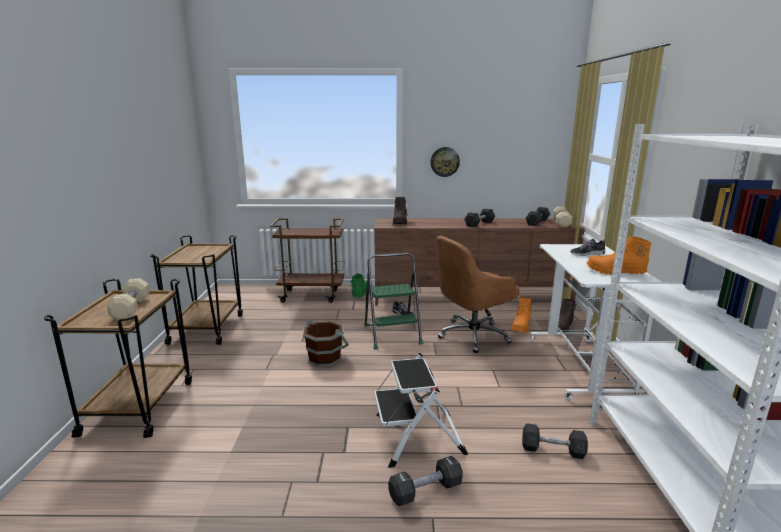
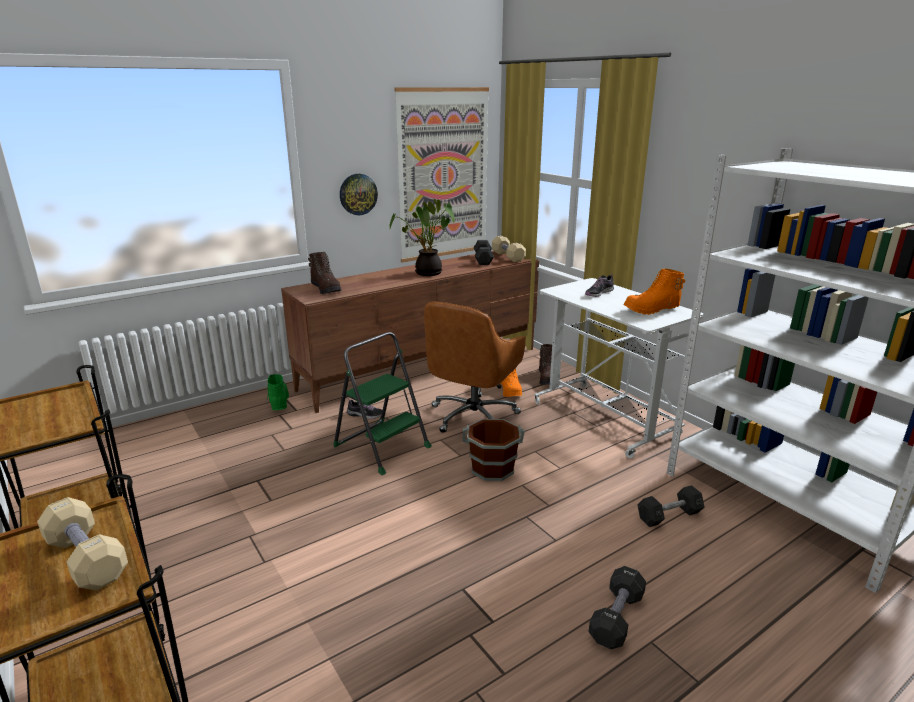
camera: 35 degrees left, 5 degrees up
(312, 296) = (207, 426): brown cart -> none
(325, 358) = (331, 511): brown bucket -> brown bucket (492, 468)
(417, 435) = (544, 560): step ladder -> none
(479, 224) = (426, 273): grey dumbbell -> potted plant
(519, 153) = (443, 175): none -> picture

